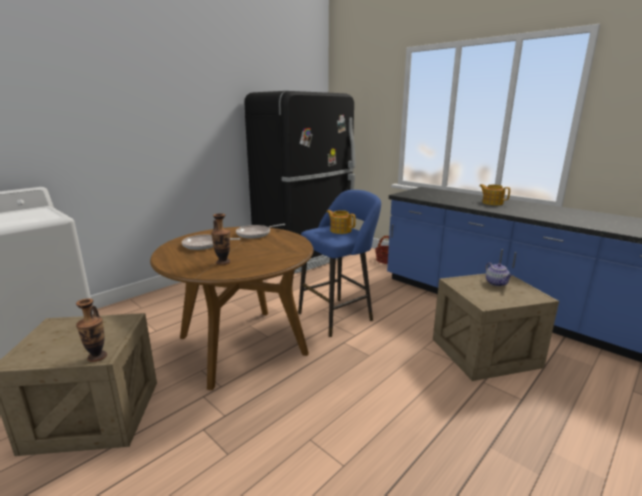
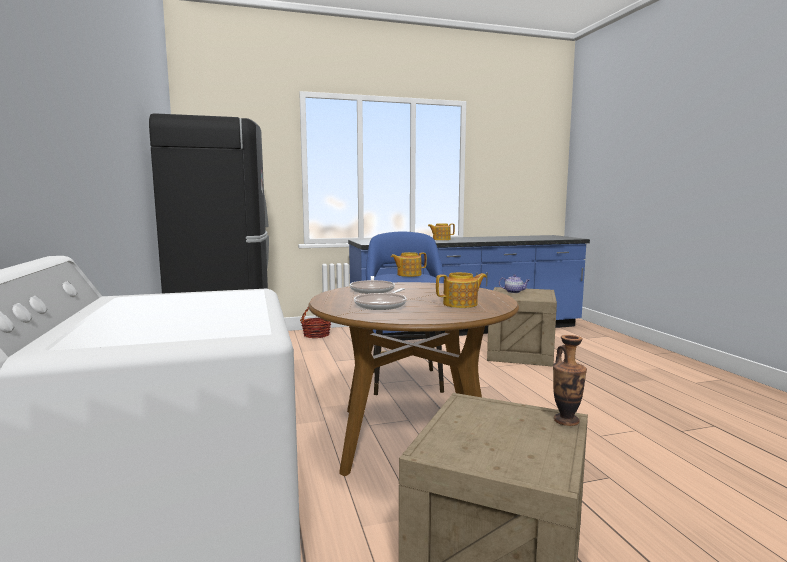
camera: 60 degrees left, 10 degrees down
(223, 262) = (461, 304): vase -> teapot

